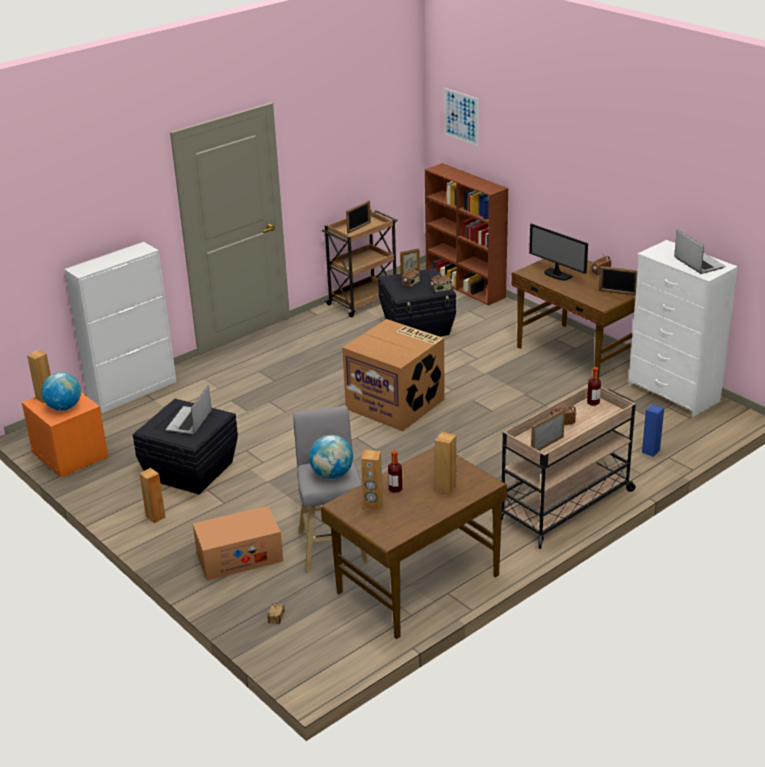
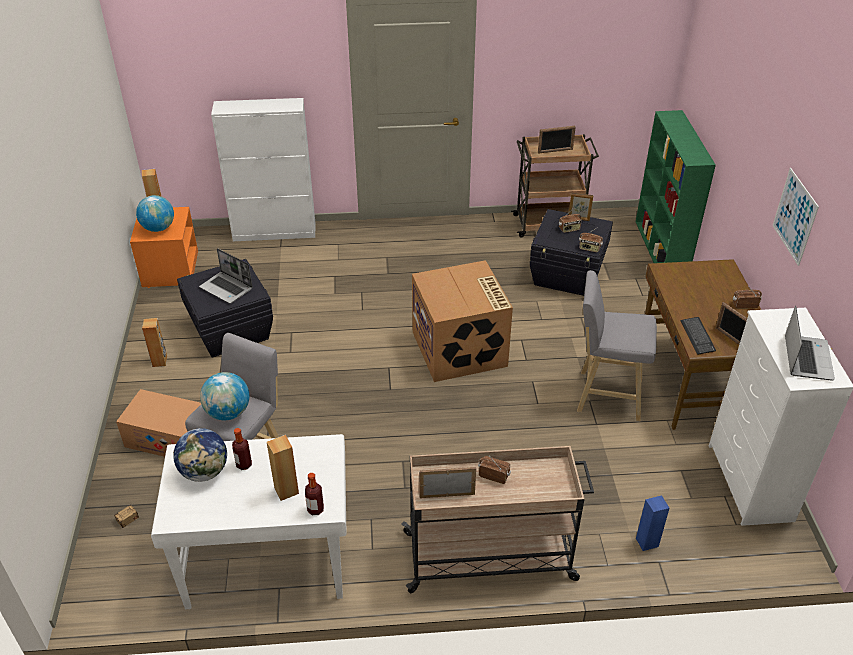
camera: 35 degrees right, 10 degrees up
(189, 422) = (227, 288): laptop -> laptop turned 105 degrees counterclockwise
(373, 505) = (205, 471): brown speaker -> globe
(416, 584) = (266, 559): brown desk -> white desk
(461, 116) = (705, 65): picture -> picture (794, 216)
(466, 286) = (661, 250): brown bookcase -> green bookcase
(531, 386) = (605, 395): none -> grey stool
(557, 275) = (691, 287): monitor -> none
(593, 403) = (554, 468): bottle -> bottle (315, 509)
(594, 299) = (697, 336): none -> keyboard

